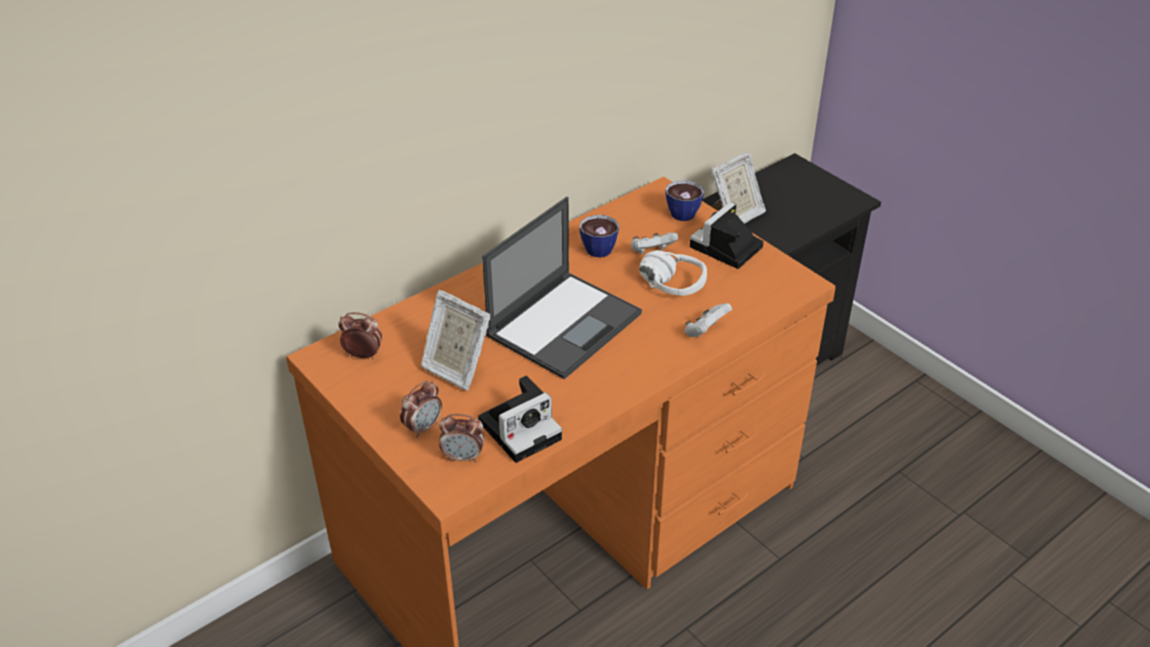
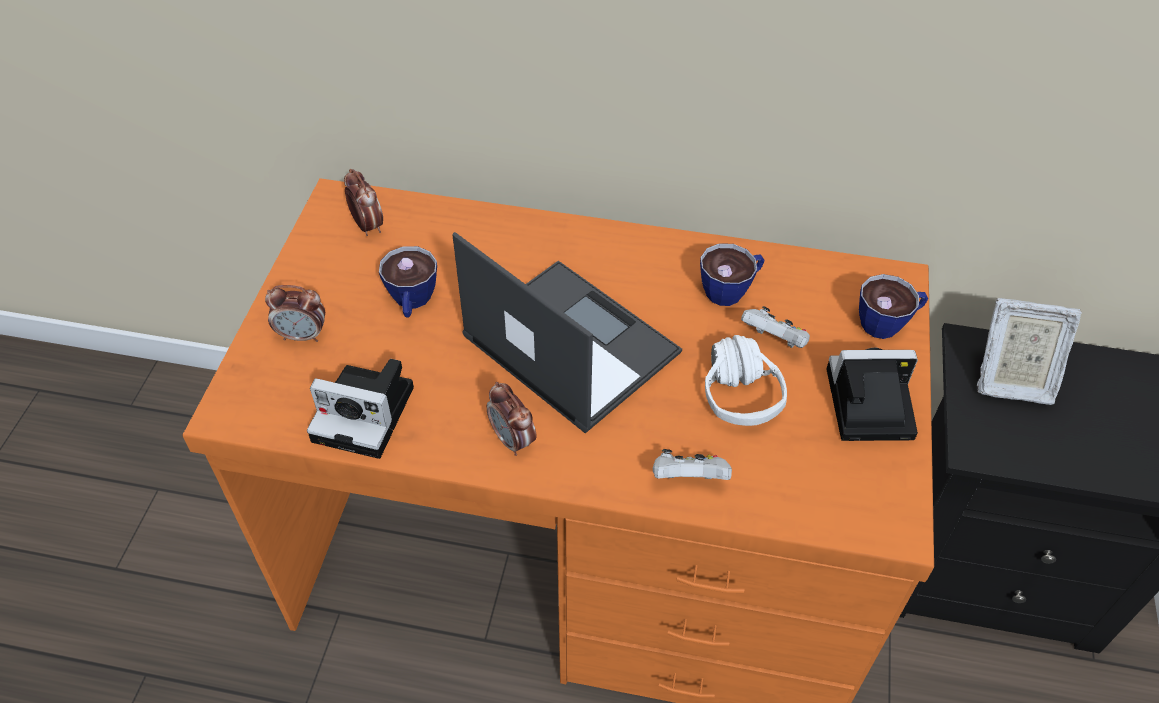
camera: 50 degrees right, 10 degrees up
(455, 368) = (412, 303): picture frame -> cup
(463, 457) = (286, 394): alarm clock -> alarm clock (513, 440)
(565, 323) = (568, 343): laptop -> laptop turned 135 degrees counterclockwise

